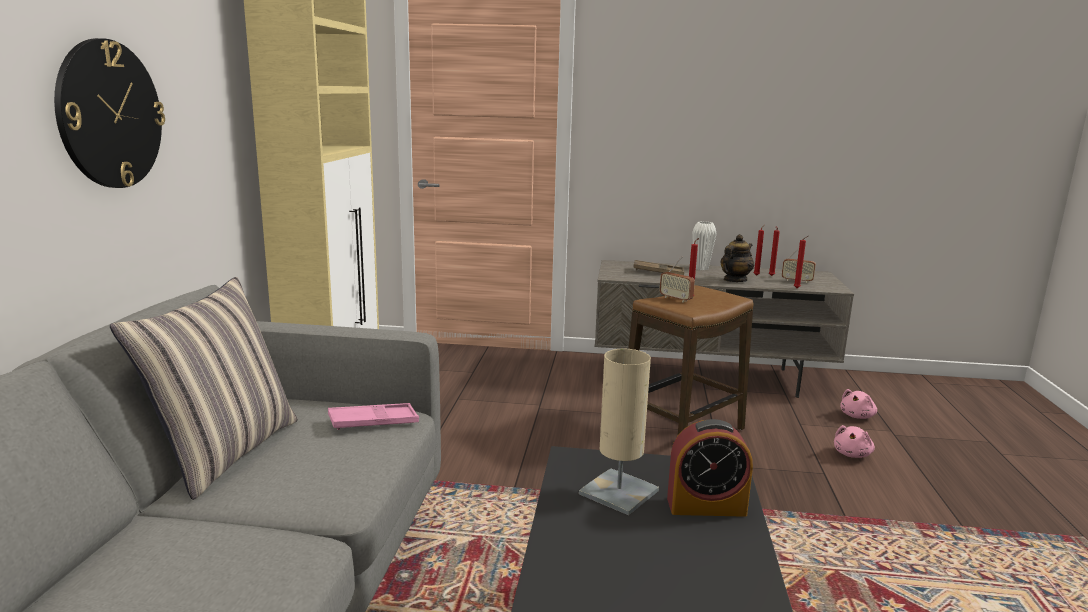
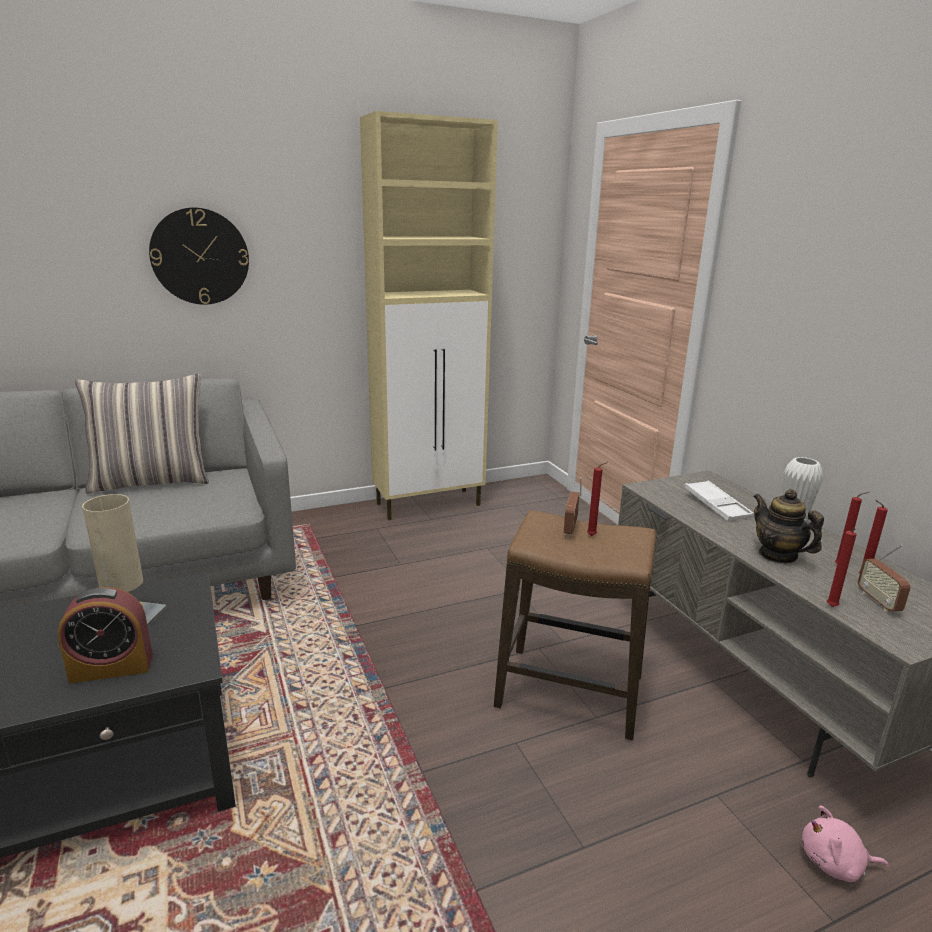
camera: 60 degrees right, 5 degrees up
(373, 422) = (220, 503): pink tray -> none
(658, 272) = (716, 505): brown tray -> white tray
(706, 506) = (112, 668): alarm clock -> alarm clock turned 75 degrees counterclockwise
(734, 280) = (777, 555): teapot -> teapot turned 135 degrees counterclockwise
(852, 454) = (679, 874): pink plush toy -> none

